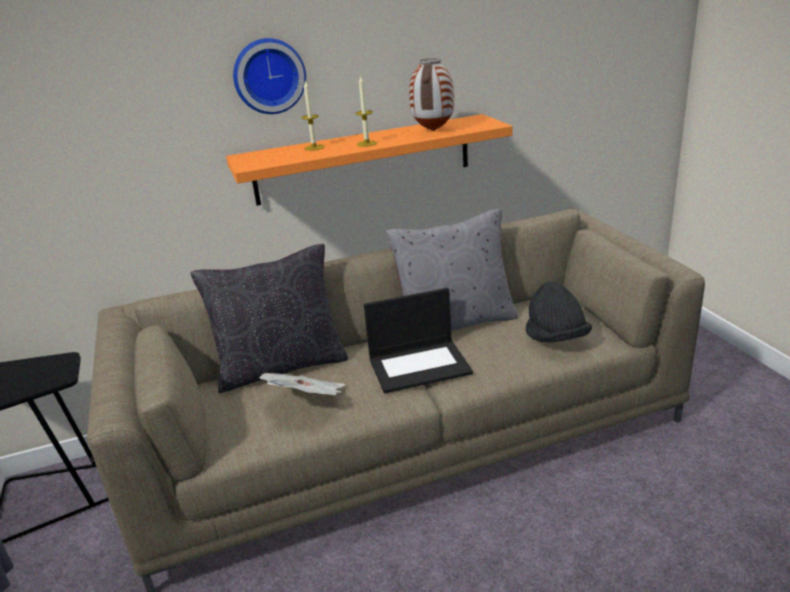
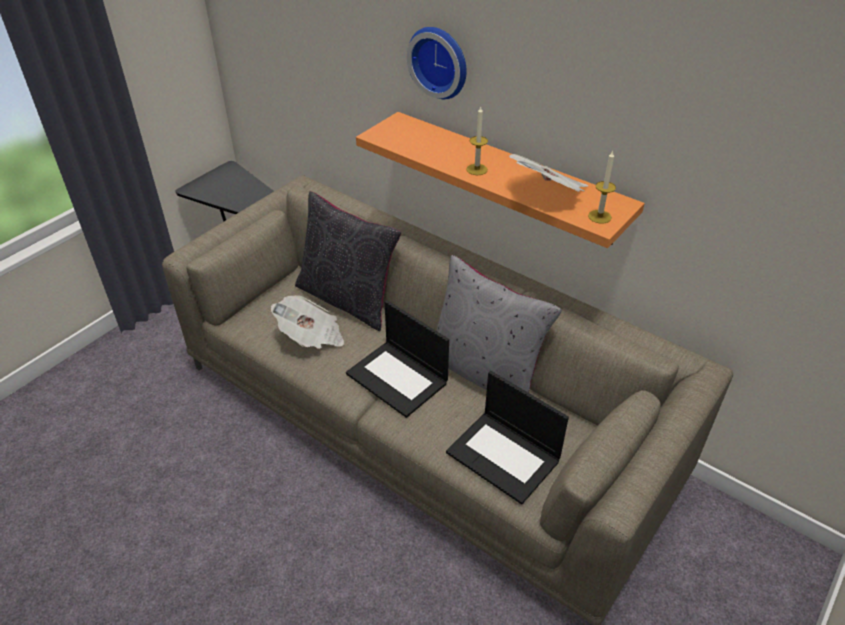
camera: 55 degrees right, 15 degrees up
(314, 148) = (446, 145): candle -> candle (599, 216)
(433, 130) = (548, 192): vase -> newspaper
(556, 338) = (504, 456): black hat -> laptop

